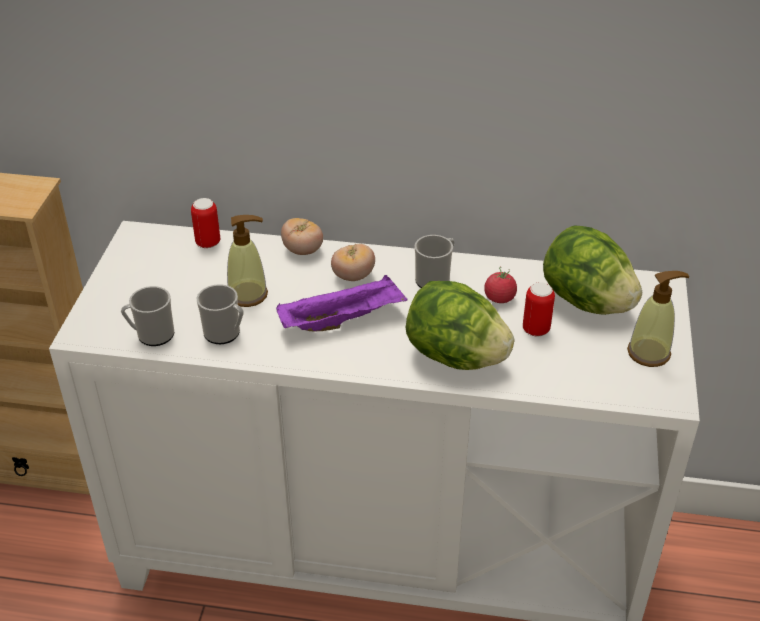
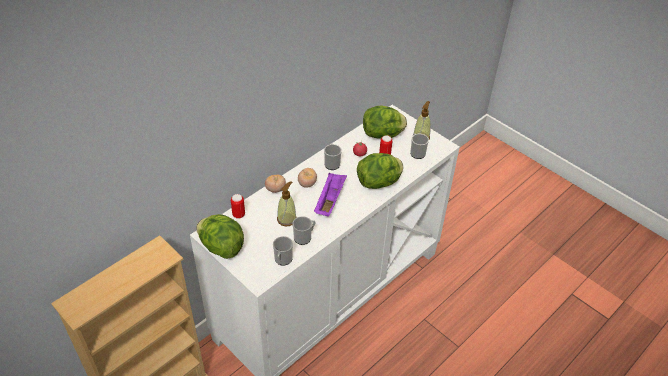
camera: 55 degrees left, 5 degrees up
(123, 261) = (221, 247): none -> lettuce
(598, 367) = (416, 152): none -> mug

